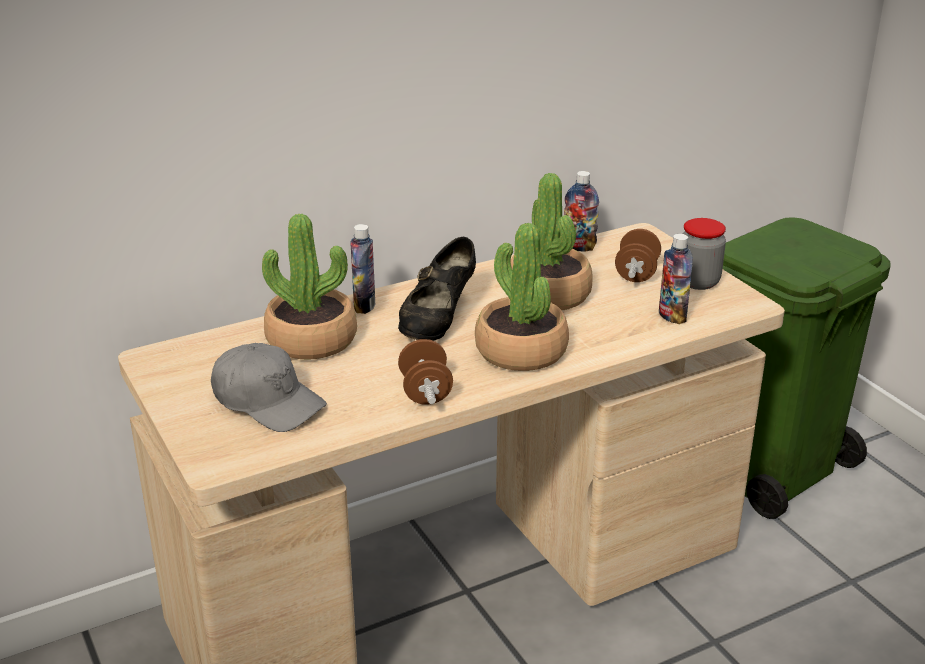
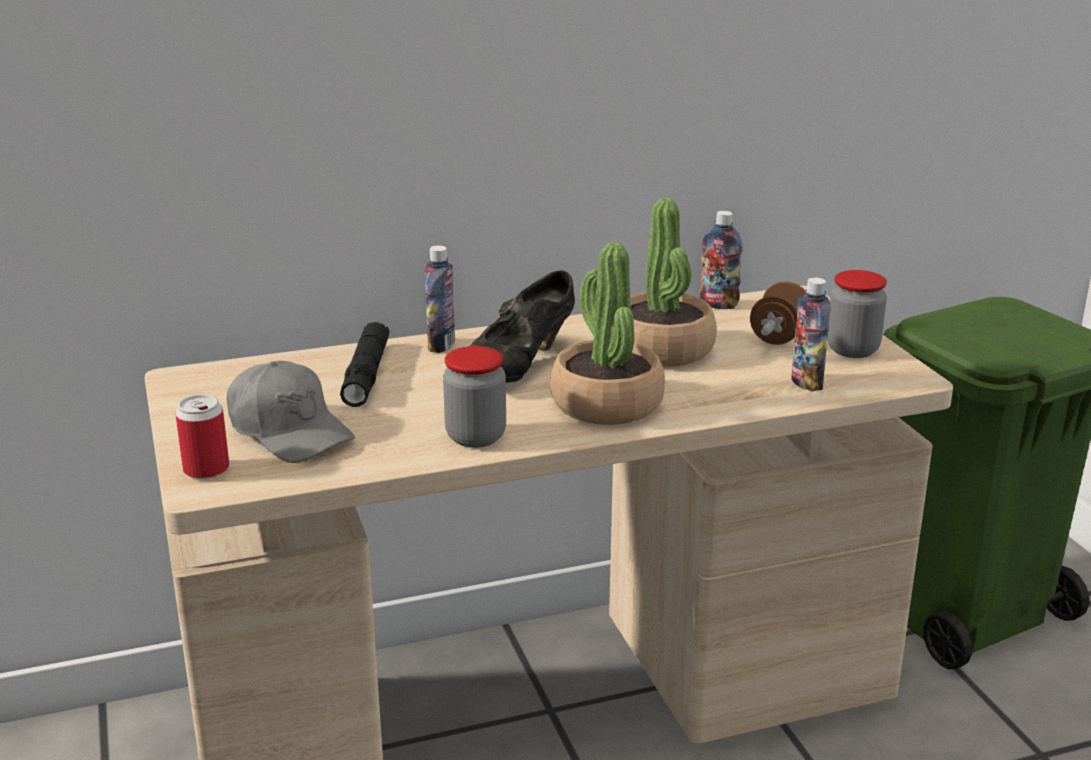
camera: 10 degrees right, 5 degrees down
(211, 445) = (206, 469): none -> can
(312, 340) = (366, 374): potted plant -> black flashlight
(425, 392) = (475, 437): brown dumbbell -> jar

